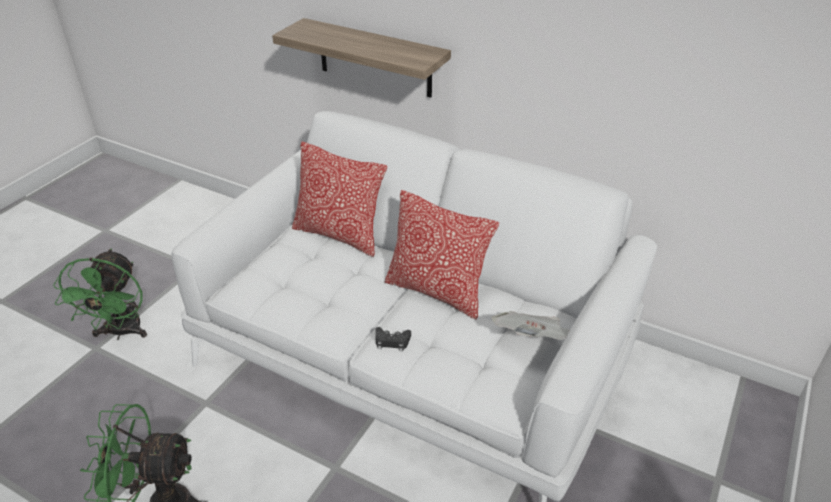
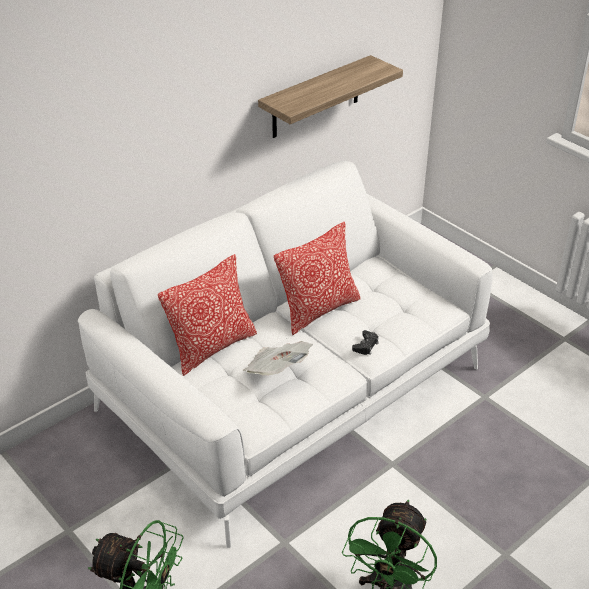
camera: 70 degrees left, 0 degrees up
(375, 58) = (119, 195): shelf -> shelf (316, 97)
(532, 340) = (395, 278): newspaper -> newspaper (277, 371)

